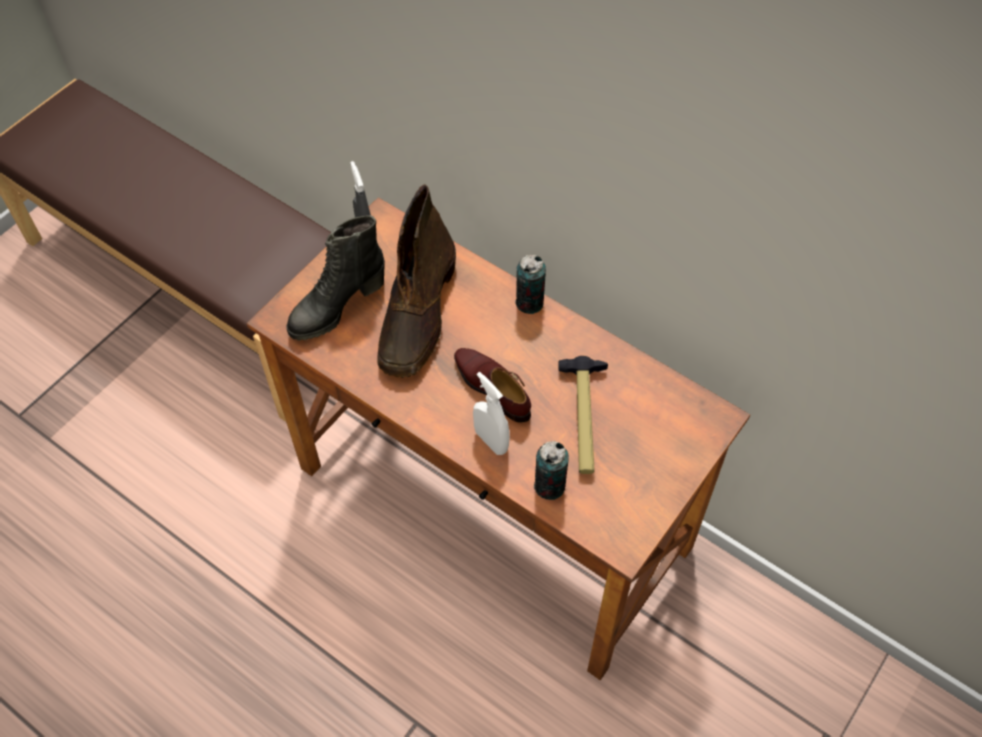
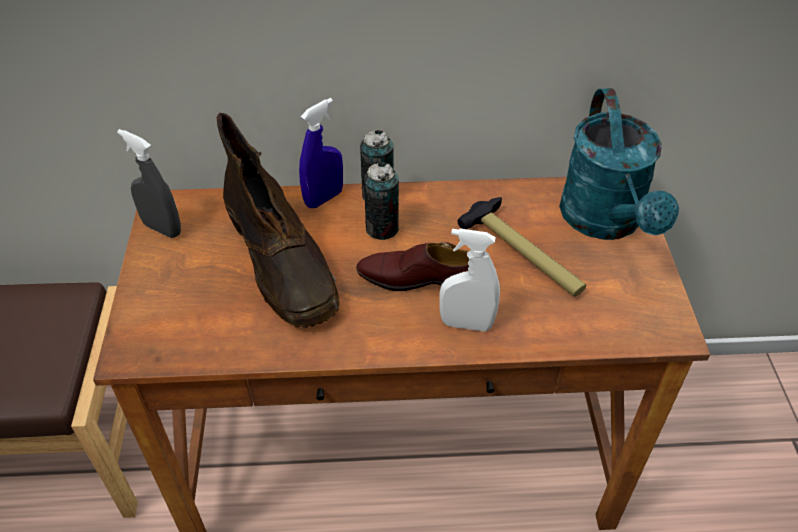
camera: 40 degrees left, 10 degrees down
(337, 307) = (188, 304): black boot -> none
(490, 281) = (324, 198): none -> blue spray bottle
(549, 486) = (559, 326): can -> can (382, 229)
(673, 435) = (606, 222): none -> turquoise watering can

